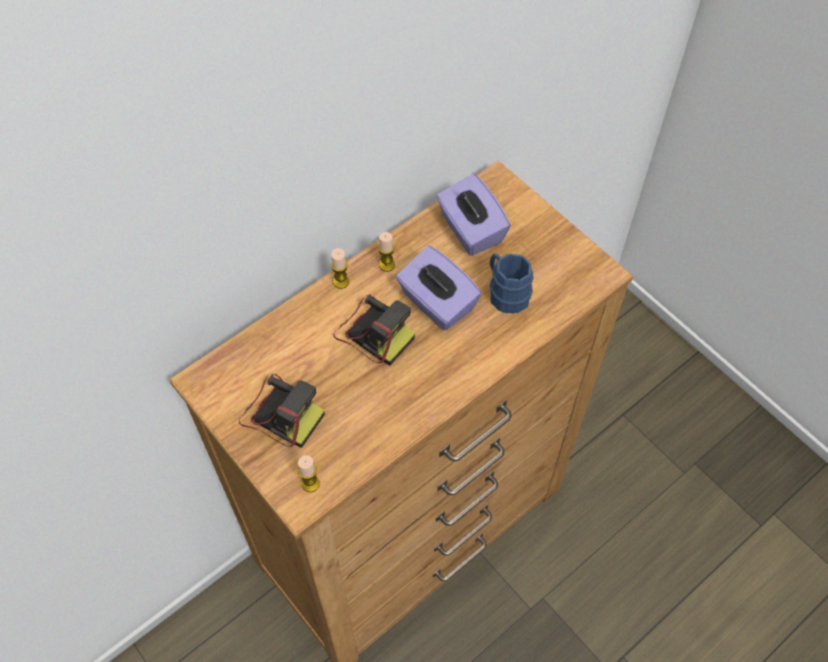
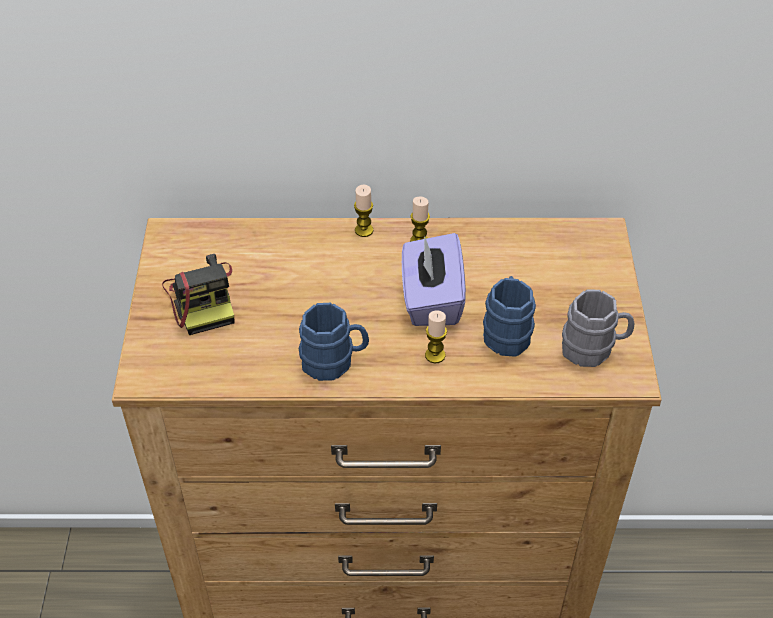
camera: 40 degrees right, 10 degrees down
(310, 483) = (166, 368): candle -> candle (435, 355)
(374, 332) = (348, 287): camera -> none
(419, 394) = (334, 362): none -> blue mug
(470, 230) = (530, 259): purple tissue box -> none
(567, 268) = (593, 349): none -> grey mug

